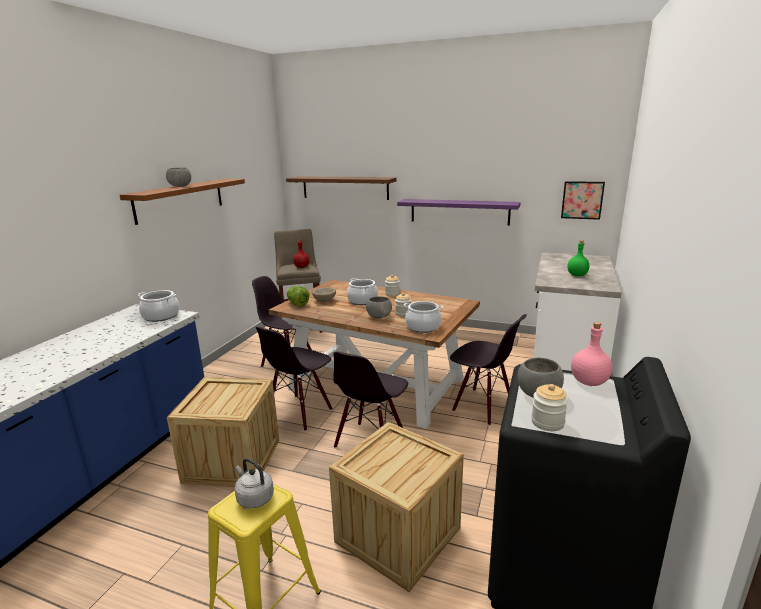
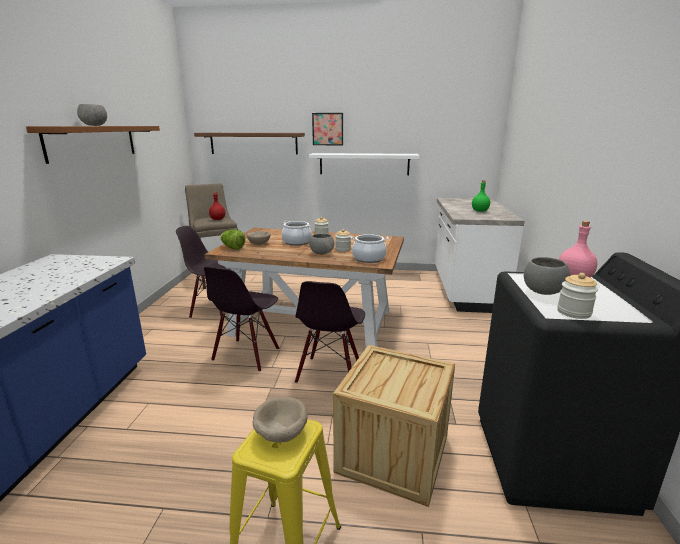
camera: 15 degrees left, 0 degrees up
(161, 316) = (90, 263): cooking pot -> none
(232, 460) = (191, 410): crate -> none
(254, 498) = (280, 434): grey kettle -> beige bowl
(459, 211) = (364, 164): purple shelf -> white shelf
(482, 406) = (416, 330): black chair -> none
(582, 200) = (469, 151): picture -> picture (327, 129)

